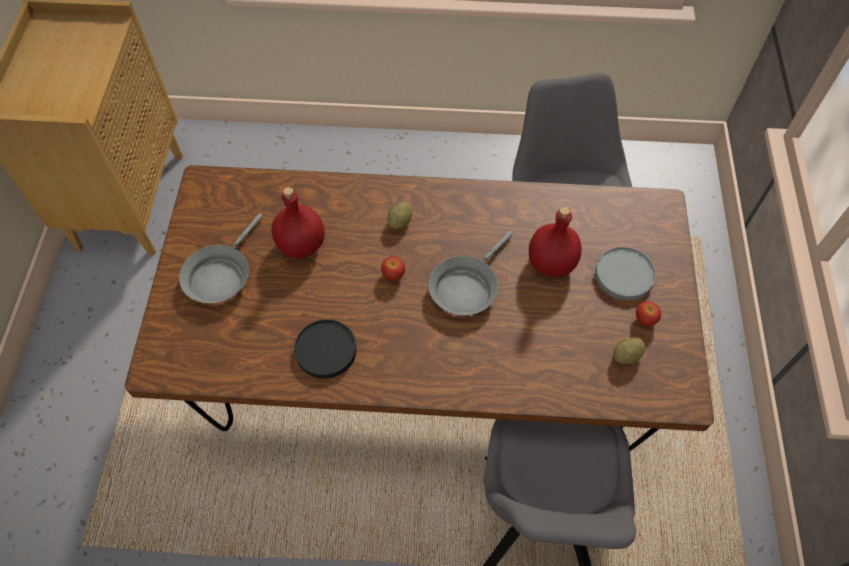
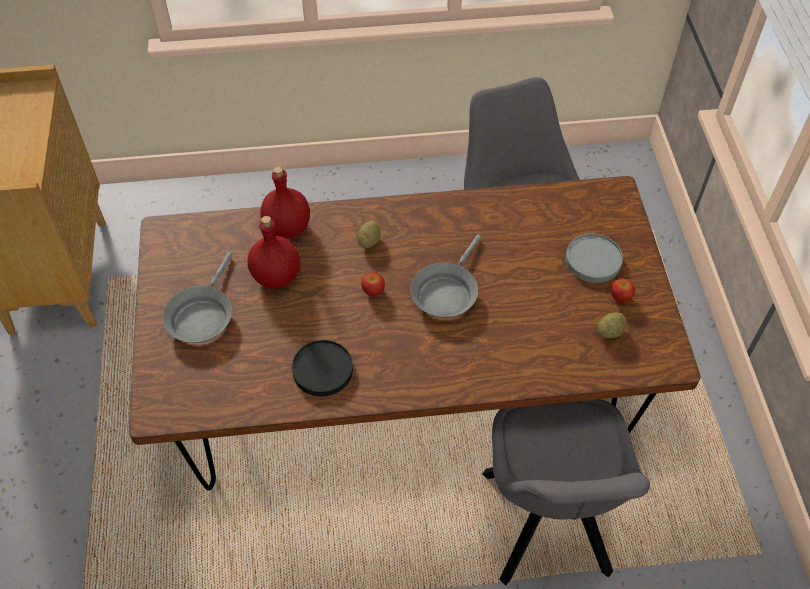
camera: 10 degrees left, 5 degrees down
(550, 262) = (521, 258): red bottle -> red bottle (286, 227)

